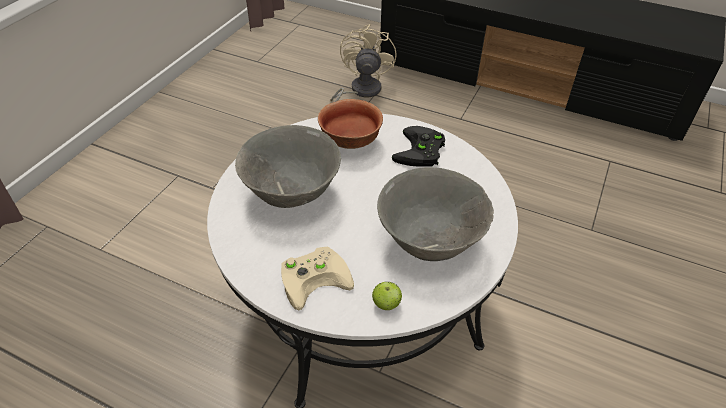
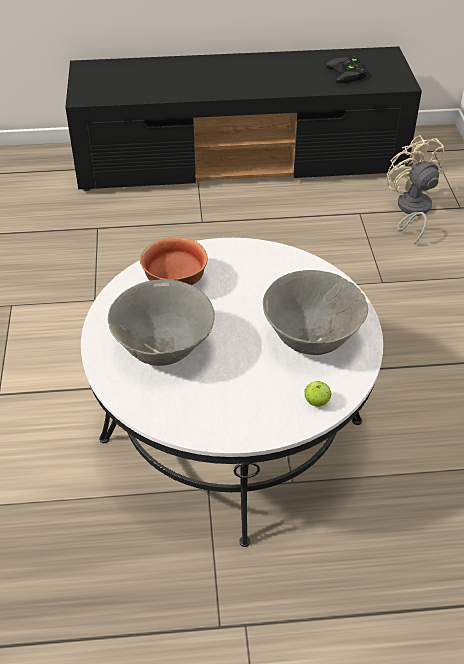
camera: 30 degrees left, 0 degrees up
(316, 277) = (245, 408): beige game controller -> none
(360, 91) = (79, 230): beige fan -> beige fan (411, 210)
(421, 152) = (244, 266): black game controller -> black game controller (348, 73)

